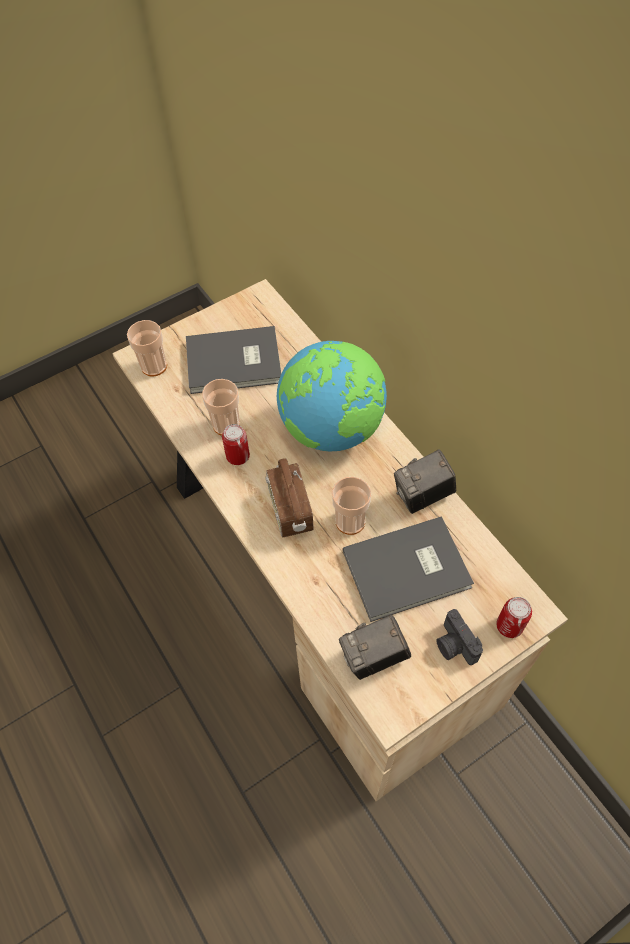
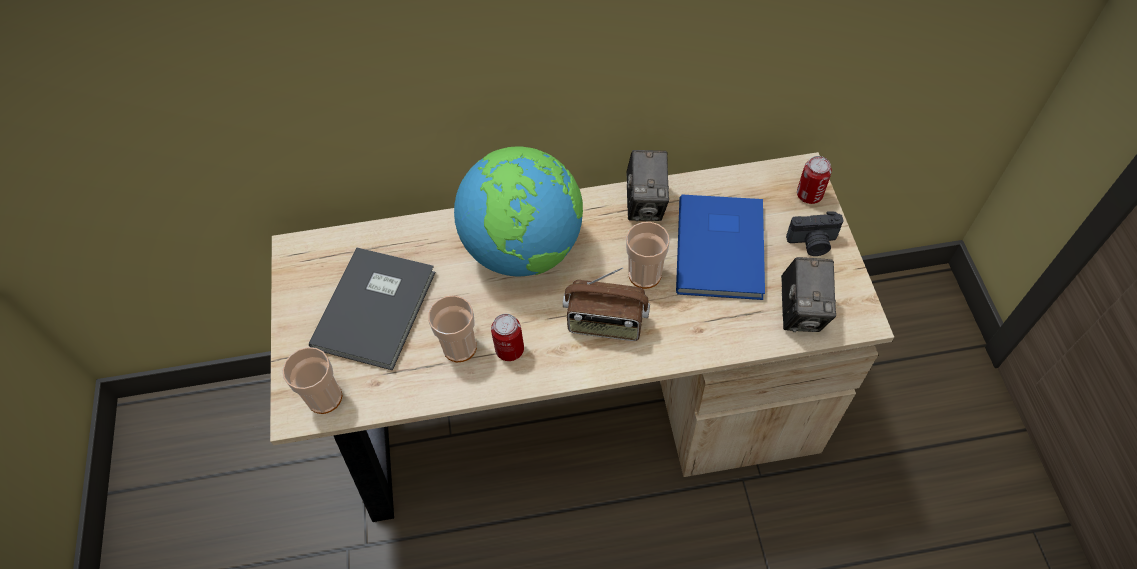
camera: 65 degrees left, 0 degrees up
(409, 571) = (723, 247): grey book -> blue book

